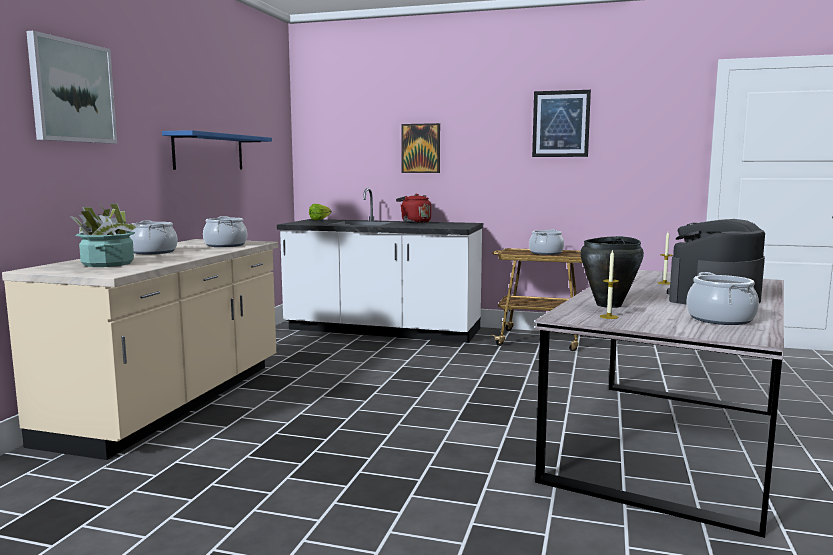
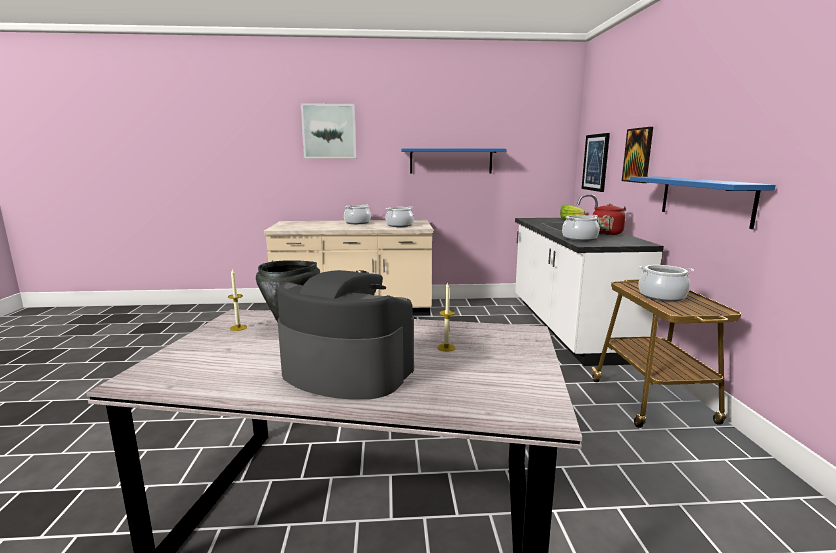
camera: 70 degrees right, 5 degrees up
(108, 264) = (308, 224): potted plant -> none
(519, 181) = (704, 199): none -> blue shelf
(561, 124) = (758, 119): picture -> picture (596, 162)
(720, 319) = (224, 370): cooking pot -> cooking pot (579, 238)

